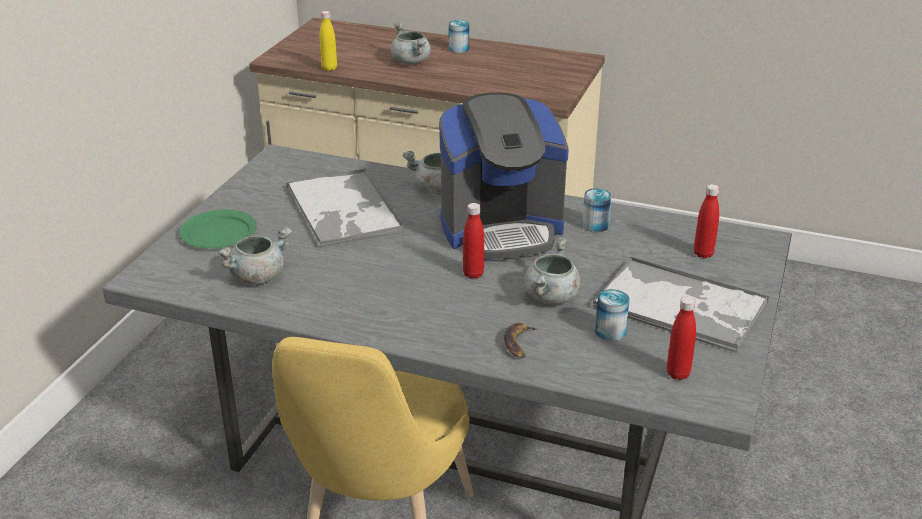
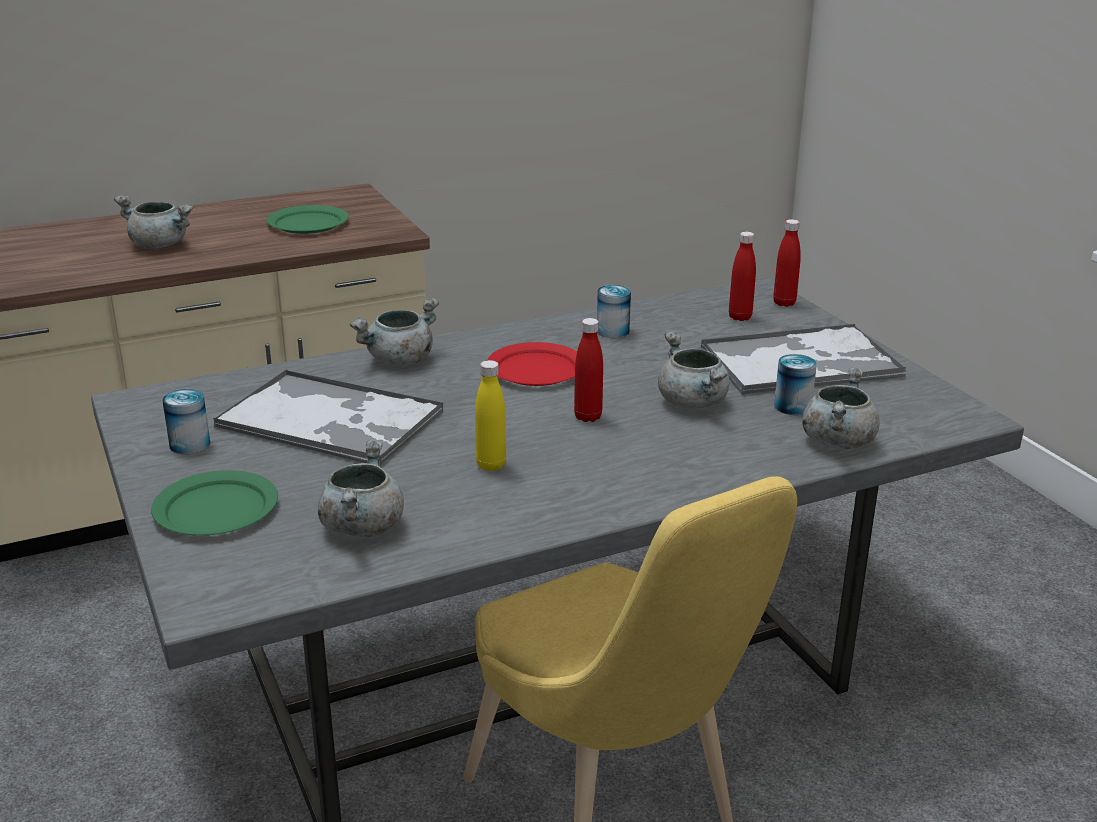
camera: 45 degrees left, 5 degrees down
(329, 68) = (60, 281): yellow bottle -> yellow bottle (491, 465)
(459, 49) = (195, 218): can -> can (190, 444)
(501, 229) = (536, 368): coffee machine -> red plate
(514, 74) = (308, 223): none -> green plate
(519, 343) = (744, 452): banana -> none
(592, 368) = (837, 441): none -> grey cooking pot
(678, 374) = (900, 412): red bottle -> red bottle (784, 303)

